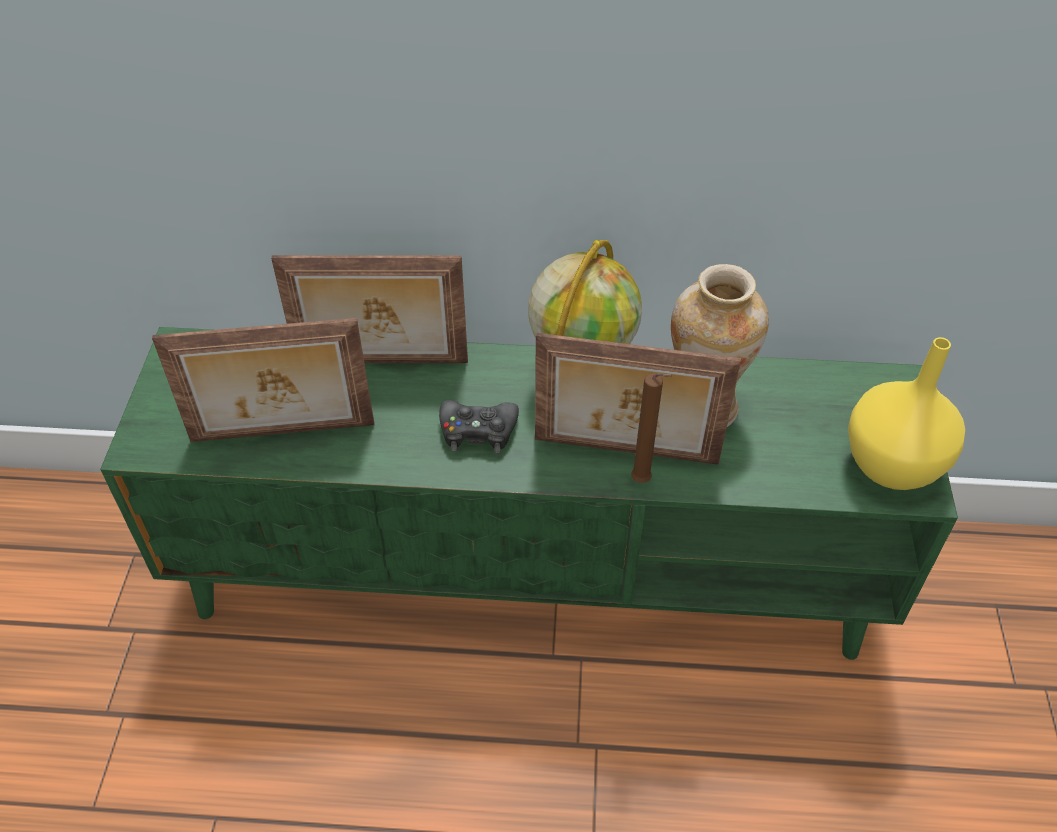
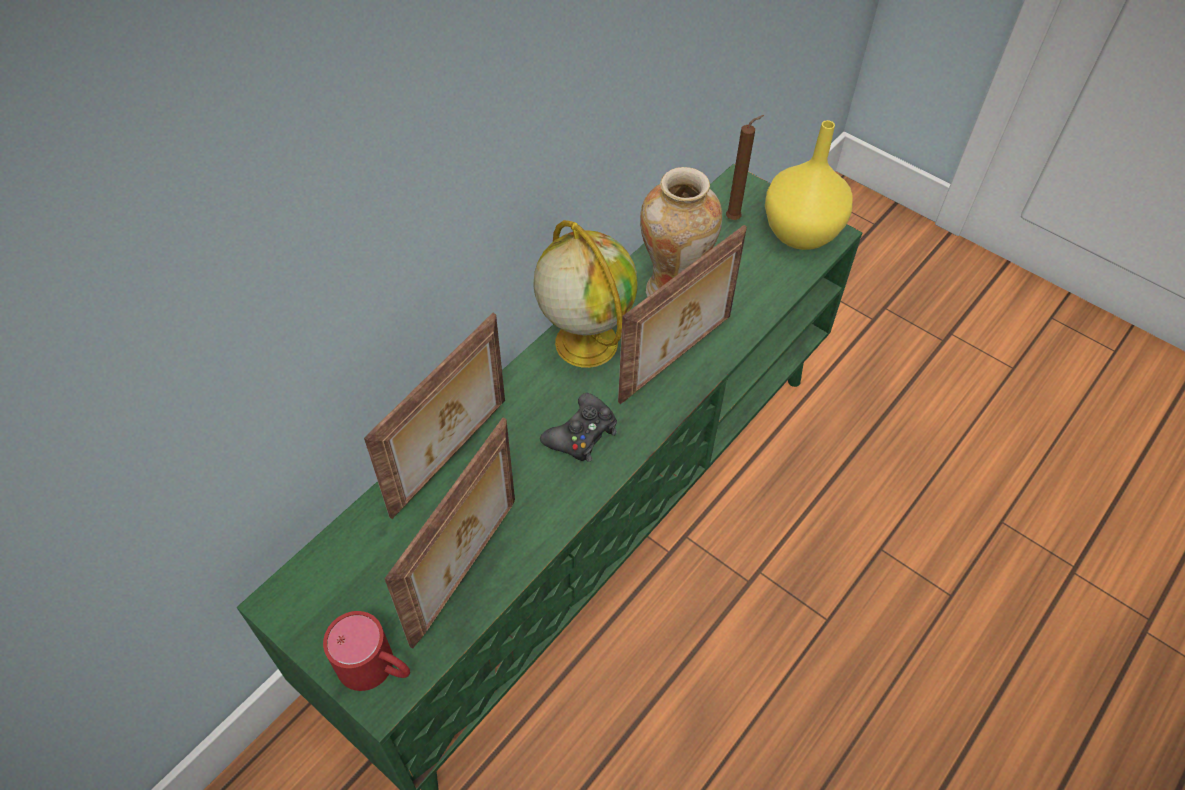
camera: 55 degrees left, 5 degrees up
(160, 431) = (376, 668): none -> red mug
(643, 482) = (711, 366): brown candle -> brown candle (735, 219)

